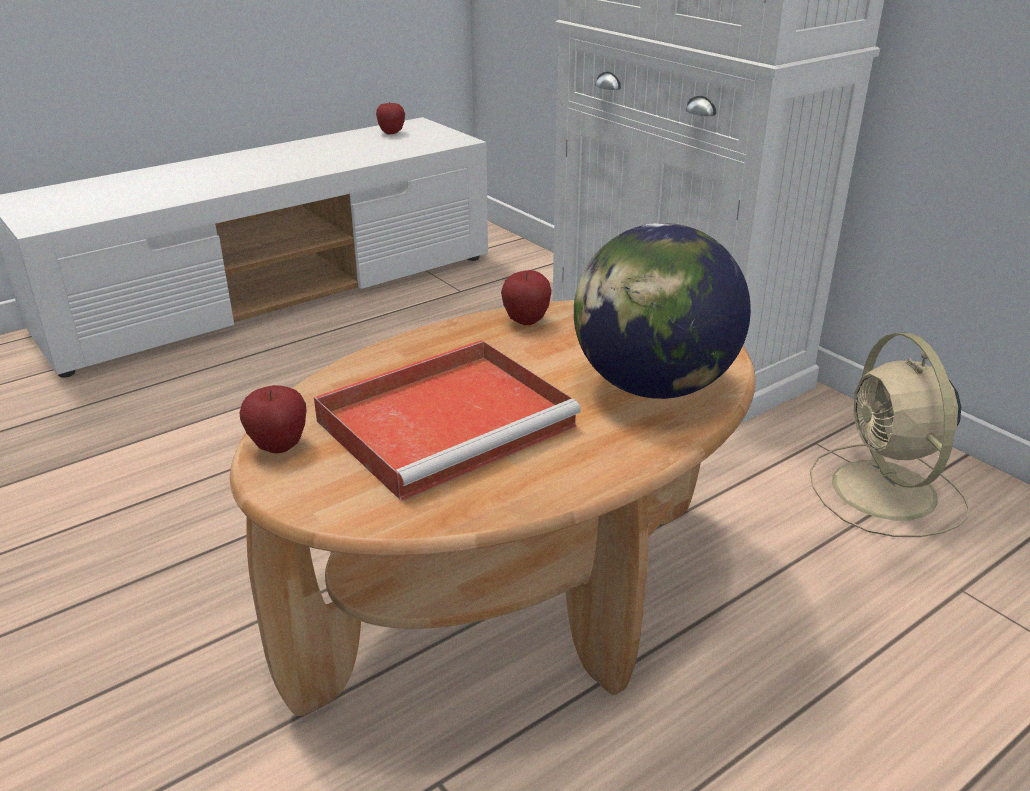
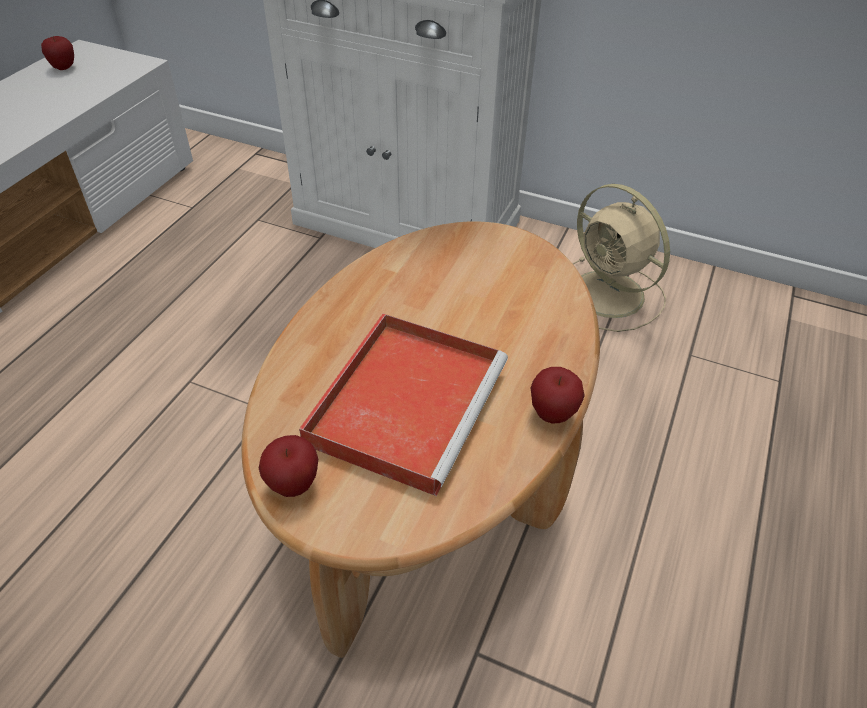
camera: 30 degrees left, 15 degrees up
(526, 321) = (382, 273): apple -> apple (552, 414)
(654, 387) = (525, 308): globe -> none

